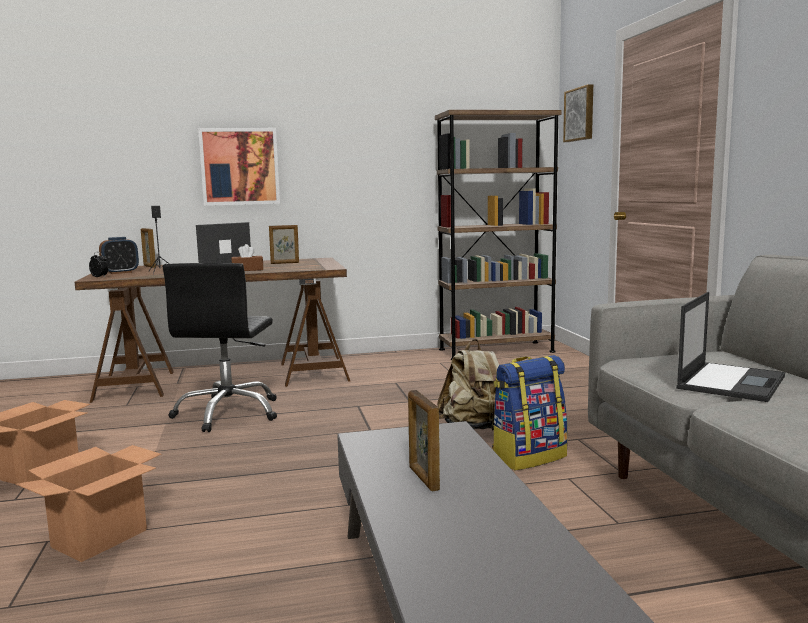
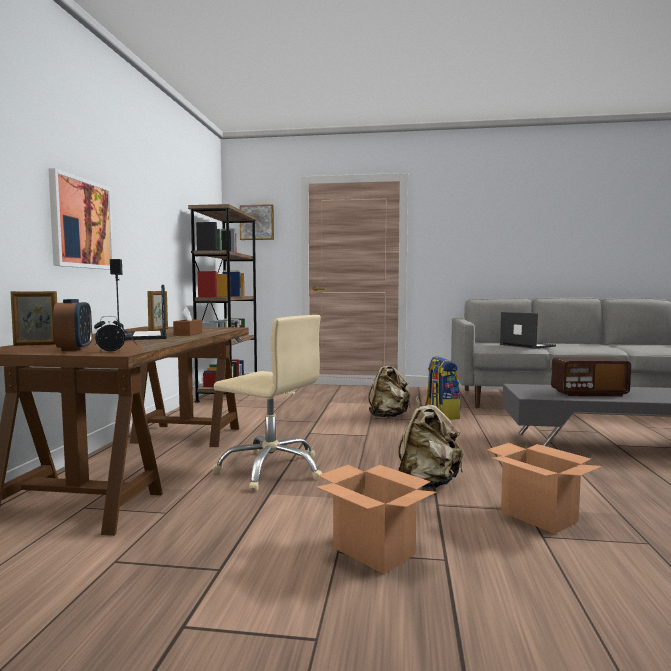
camera: 70 degrees left, 5 degrees down
(198, 476) = (427, 484): none -> beige backpack
(228, 413) = (271, 469): black office chair -> beige office chair
(423, 479) = (588, 393): picture frame -> radio

